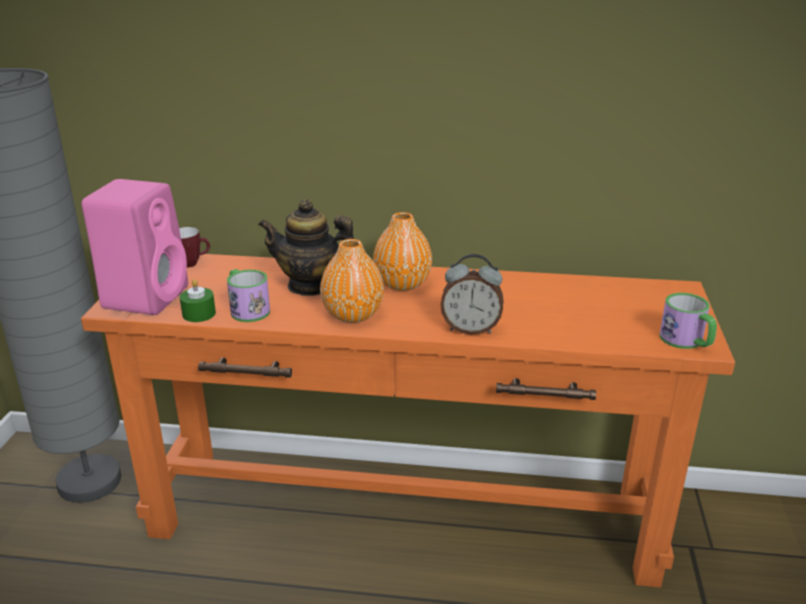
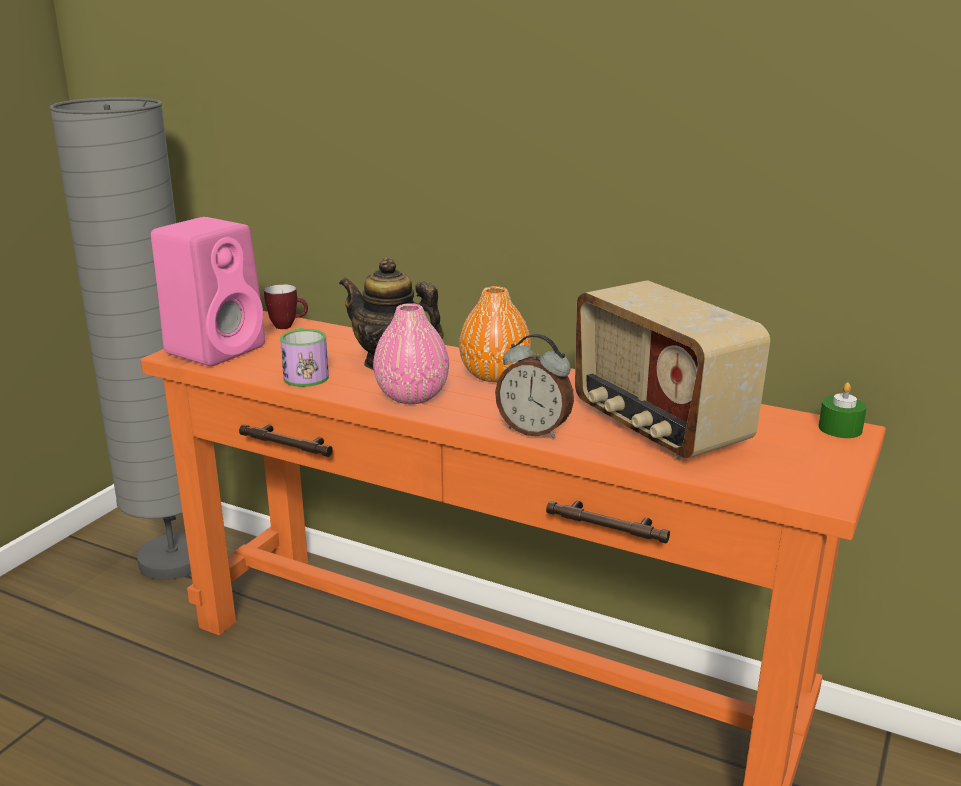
camera: 20 degrees right, 5 degrees down
(199, 314) = (253, 371): green candle -> green candle (840, 429)
(353, 314) = (412, 396): orange vase -> pink vase
(555, 309) = (657, 427): none -> radio
(686, 341) = (803, 488): mug -> none

